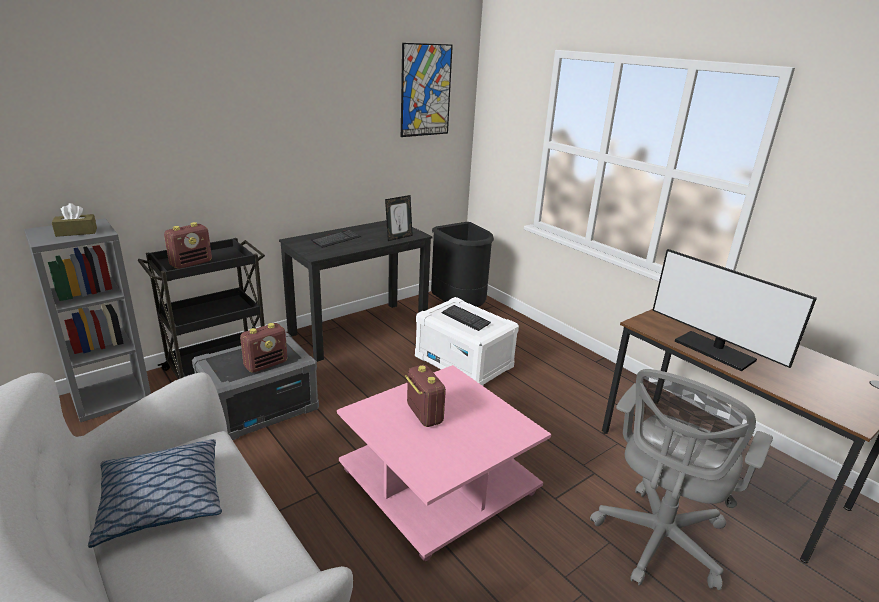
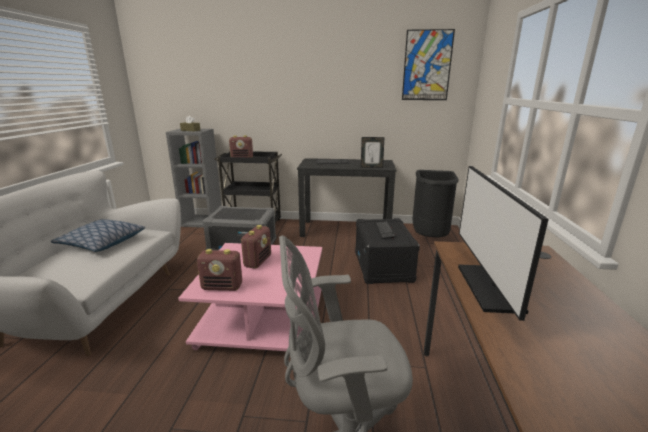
camera: 45 degrees right, 5 degrees down
(266, 364) = (239, 217): radio -> radio (222, 287)
(464, 362) = (383, 267): white storage box -> black storage box

